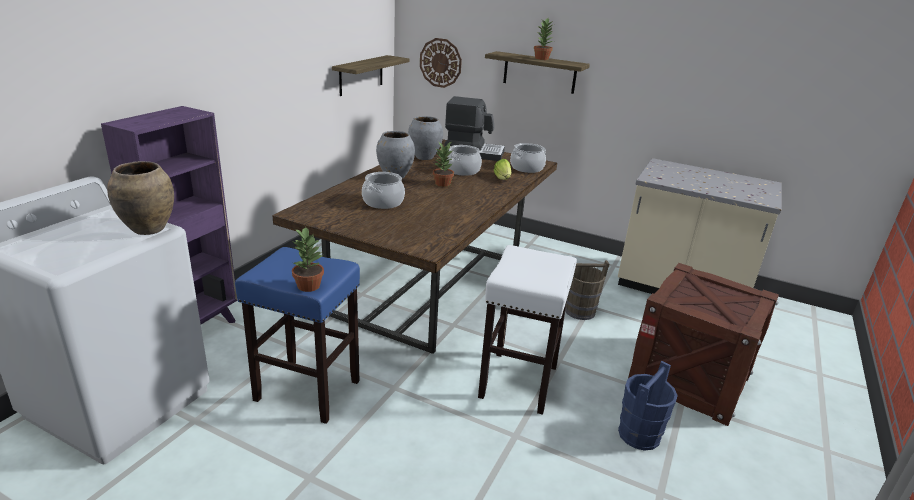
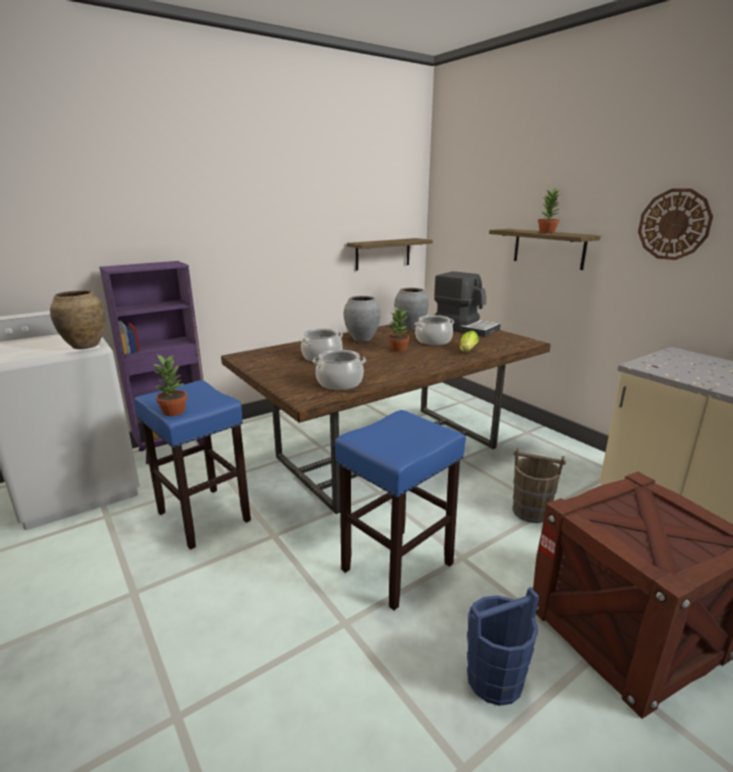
camera: 30 degrees right, 5 degrees down
(440, 63) = (461, 243): wall clock -> wall clock (674, 224)
(518, 382) = (396, 567): white stool -> blue stool
(526, 168) = (506, 345): cooking pot -> cooking pot (340, 383)

